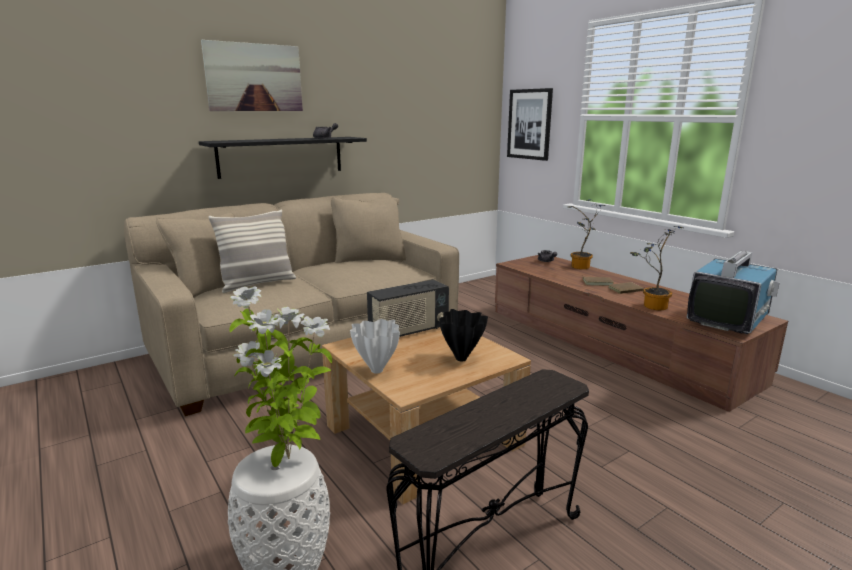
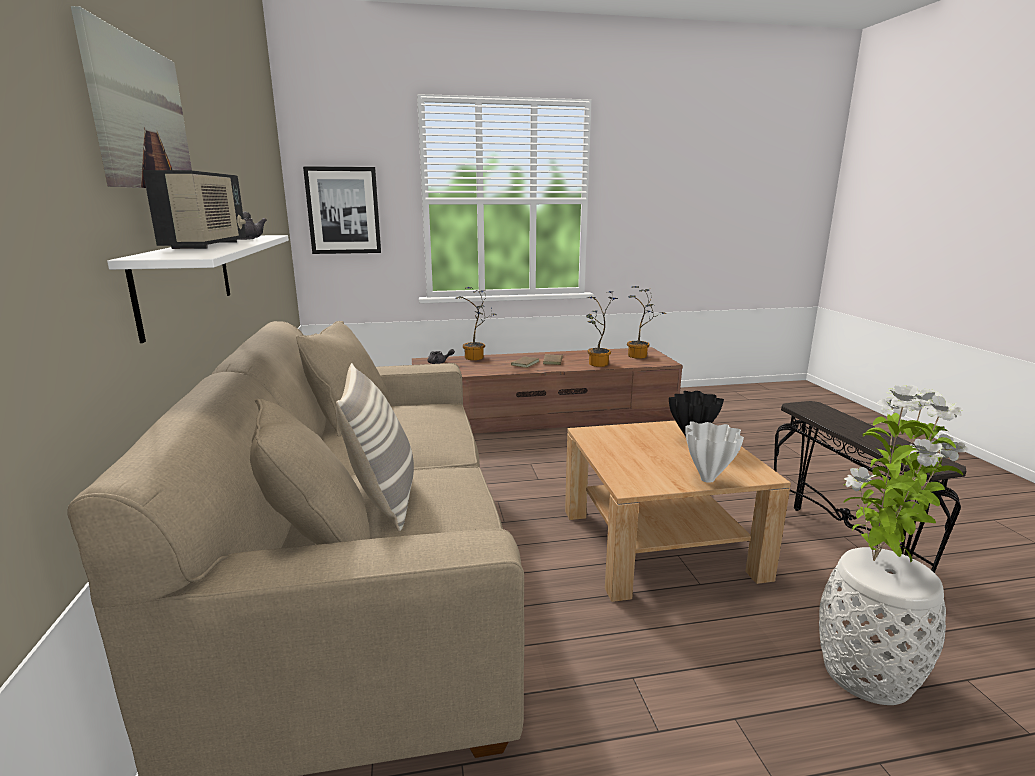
camera: 65 degrees left, 0 degrees up
(281, 156) = (187, 280): black shelf -> white shelf
(408, 331) = (608, 448): radio -> radio (208, 245)
(728, 319) = (640, 356): television -> potted plant

